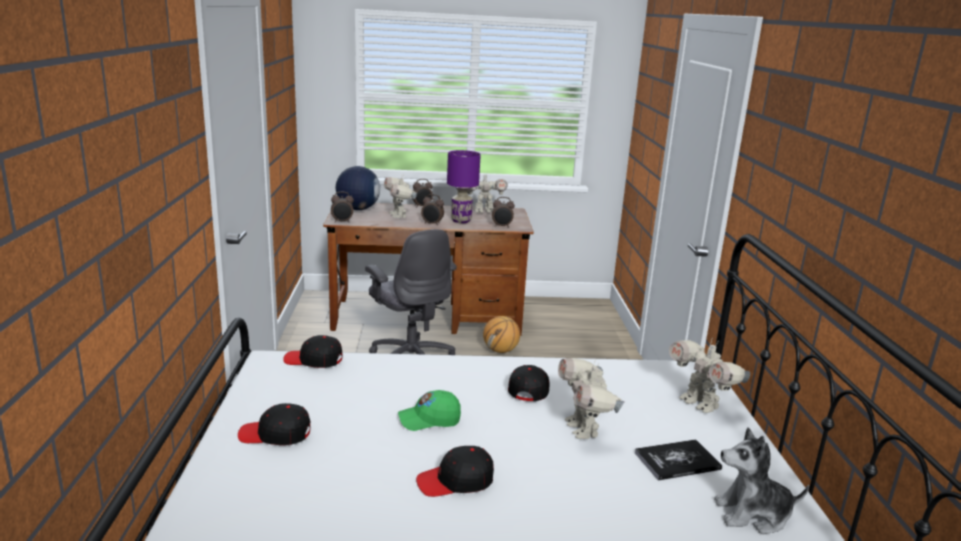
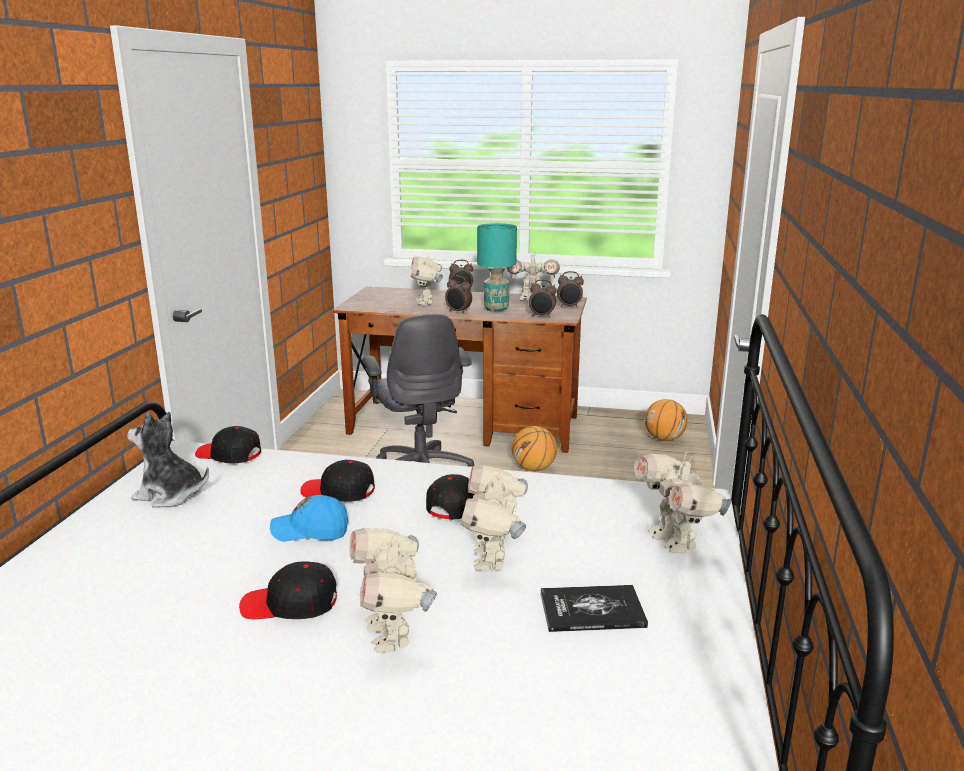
camera: 15 degrees right, 0 degrees up
(275, 434) = (128, 531): black cap -> black cap (338, 492)
(342, 222) = (356, 307): alarm clock -> alarm clock (569, 306)
(358, 209) = (384, 295): globe -> none
(429, 420) = (310, 531): green cap -> blue cap
(461, 221) = (497, 309): purple table lamp -> turquoise table lamp
(549, 495) = (392, 634): none -> toy robot
(588, 320) = (664, 439): none -> basketball
(753, 515) = (653, 692): plush toy -> plush toy (170, 495)

